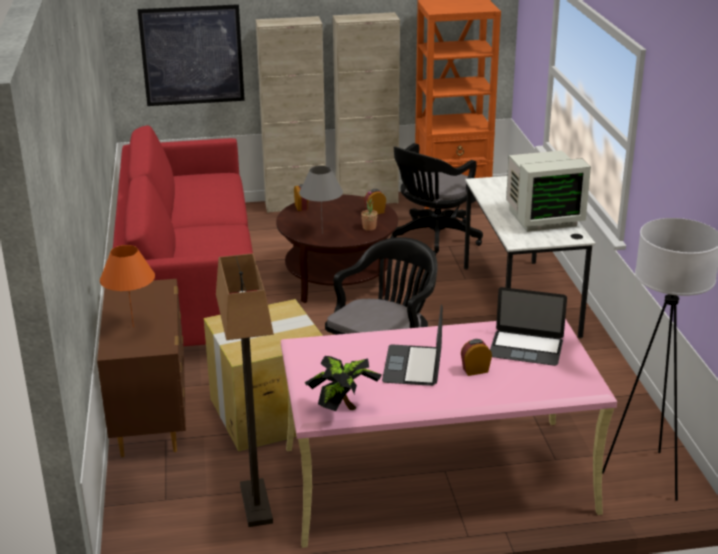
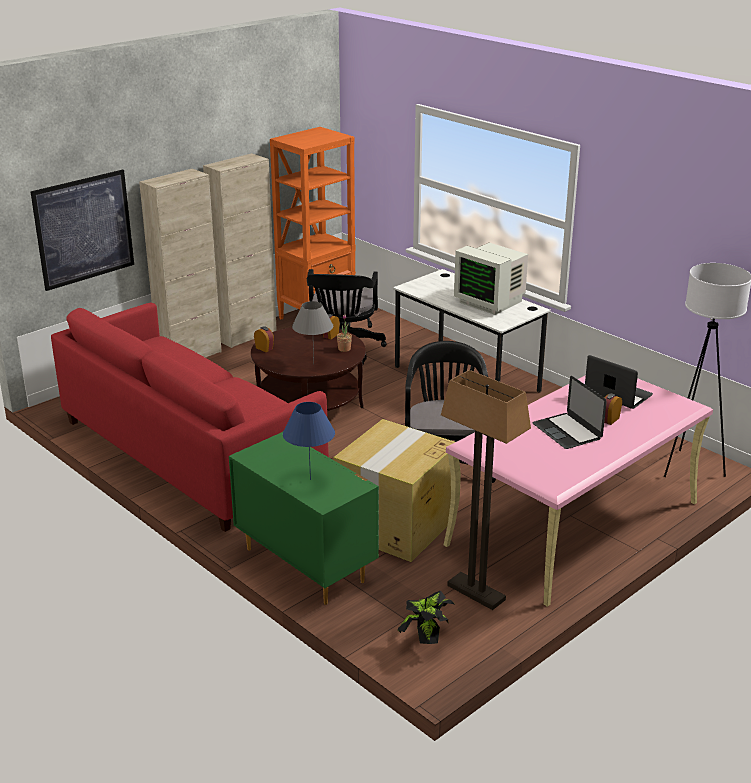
camera: 35 degrees left, 0 degrees up
(133, 327) = (310, 479): orange table lamp -> blue table lamp
(151, 415) = (305, 564): brown dresser -> green dresser
(343, 409) = (568, 476): potted plant -> potted plant (426, 639)
(526, 348) = (618, 394): laptop -> laptop turned 120 degrees counterclockwise
(542, 218) = (490, 301): monitor -> monitor turned 90 degrees clockwise

